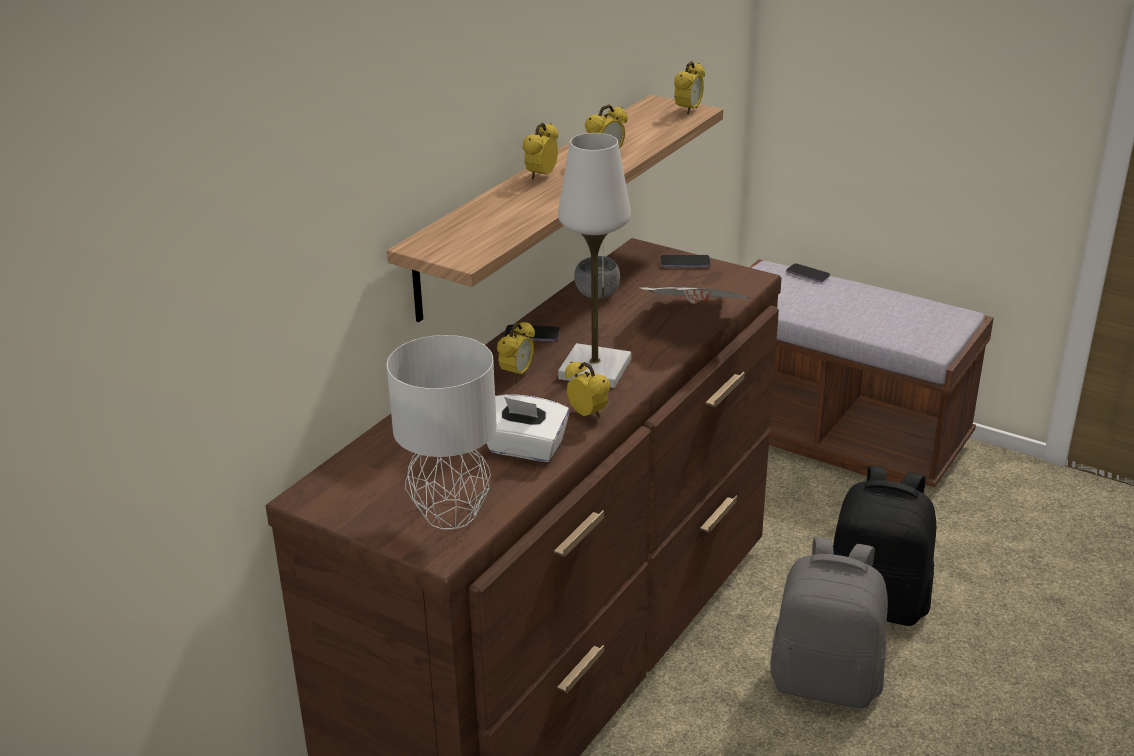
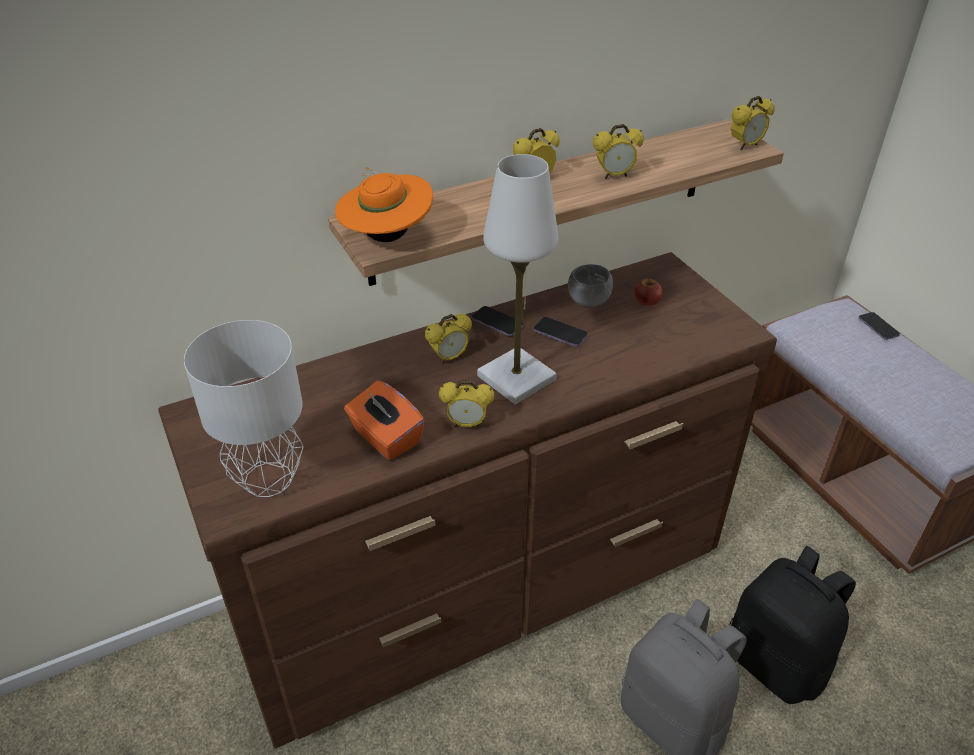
camera: 30 degrees right, 10 degrees up
(464, 249) = (386, 237): none -> orange hat
(525, 448) = (385, 437): white tissue box -> orange tissue box
(587, 415) = (467, 424): alarm clock -> alarm clock turned 105 degrees clockwise
(648, 279) = (647, 300): none -> apple
(685, 263) = (695, 294): phone -> phone (560, 333)
(694, 320) = (650, 358): newspaper -> none

